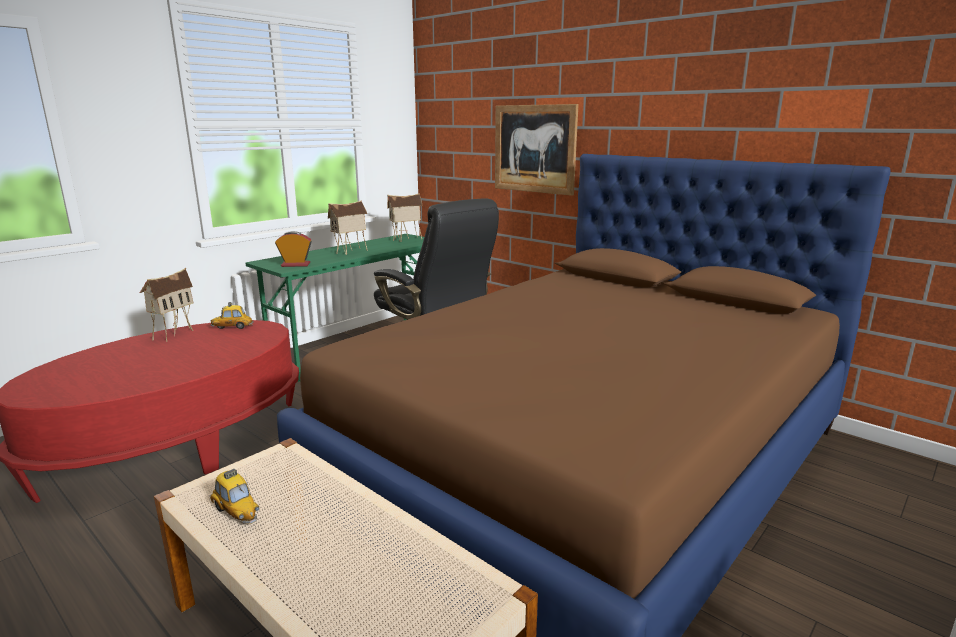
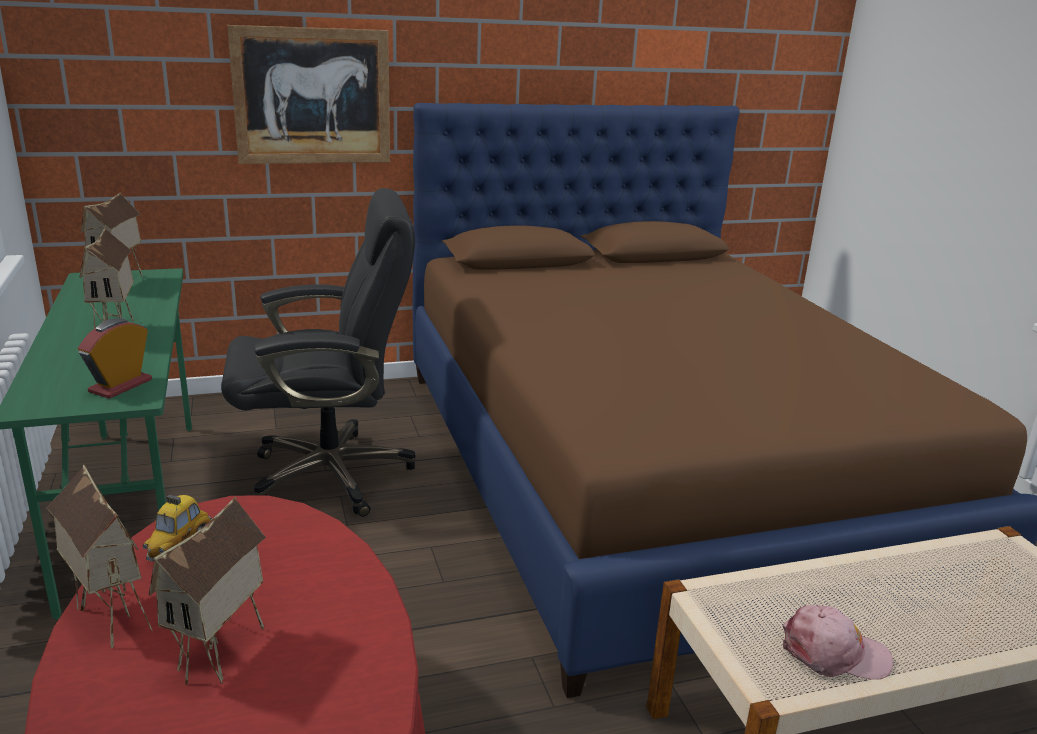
camera: 60 degrees left, 5 degrees up
(153, 356) = (222, 656): none -> toy house
(236, 512) = (834, 653): toy car -> pink cap

